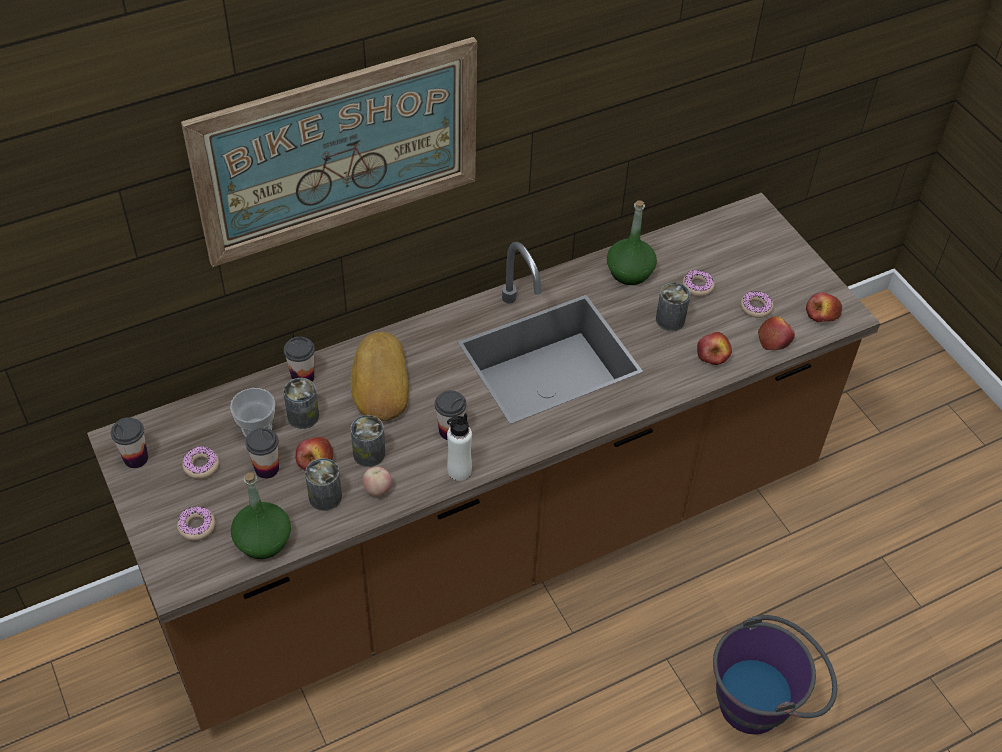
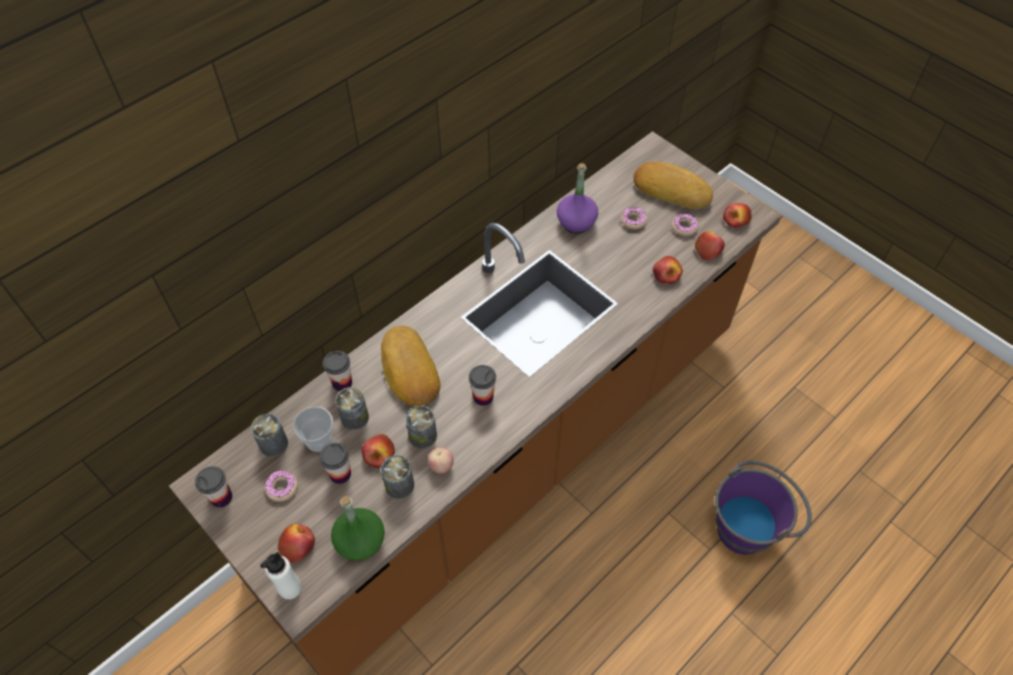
camera: 15 degrees left, 5 degrees up
(196, 526) = (297, 545): donut -> apple
(339, 151) = (339, 186): picture -> none
(459, 471) = (503, 430): white bottle -> white bottle (290, 588)
(629, 272) = (576, 222): green bottle -> purple bottle
(670, 320) = (622, 254): can -> can (274, 444)
(758, 262) = (671, 189): none -> bread

